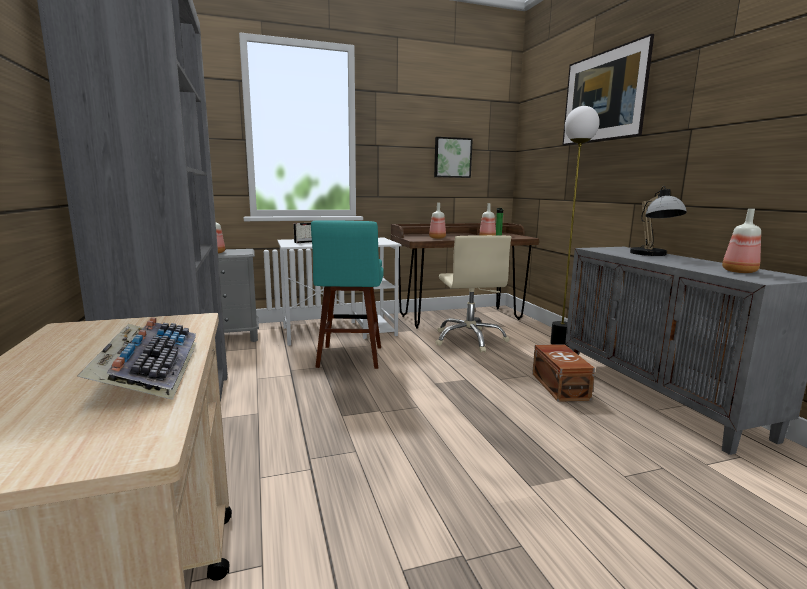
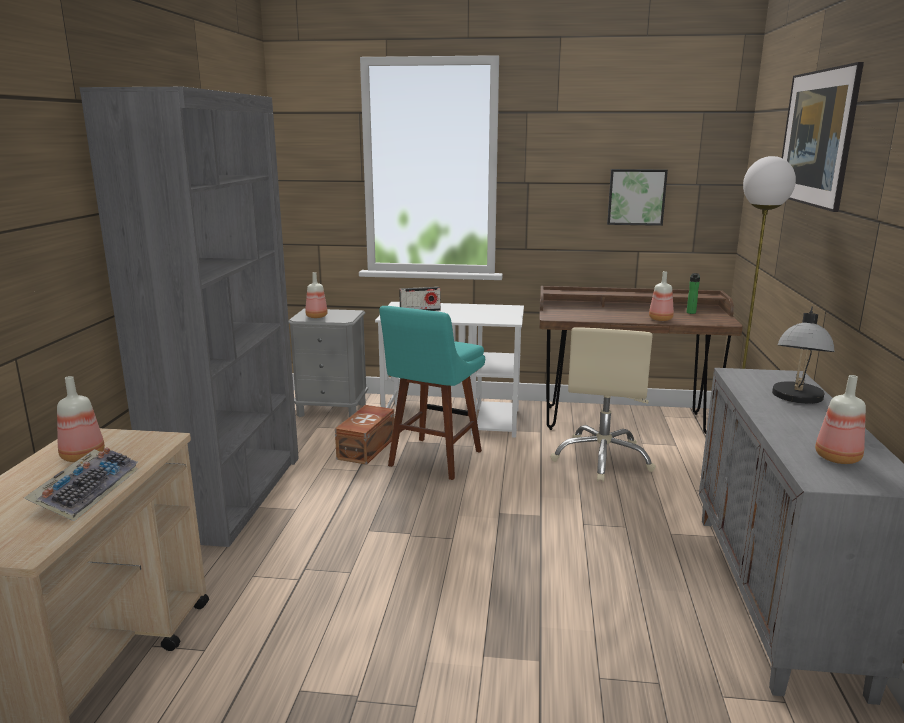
camera: 25 degrees right, 5 degrees up
(436, 238) = (586, 314): bottle -> bottle (82, 456)
(560, 385) = (652, 550): brown storage box -> brown storage box (368, 448)

